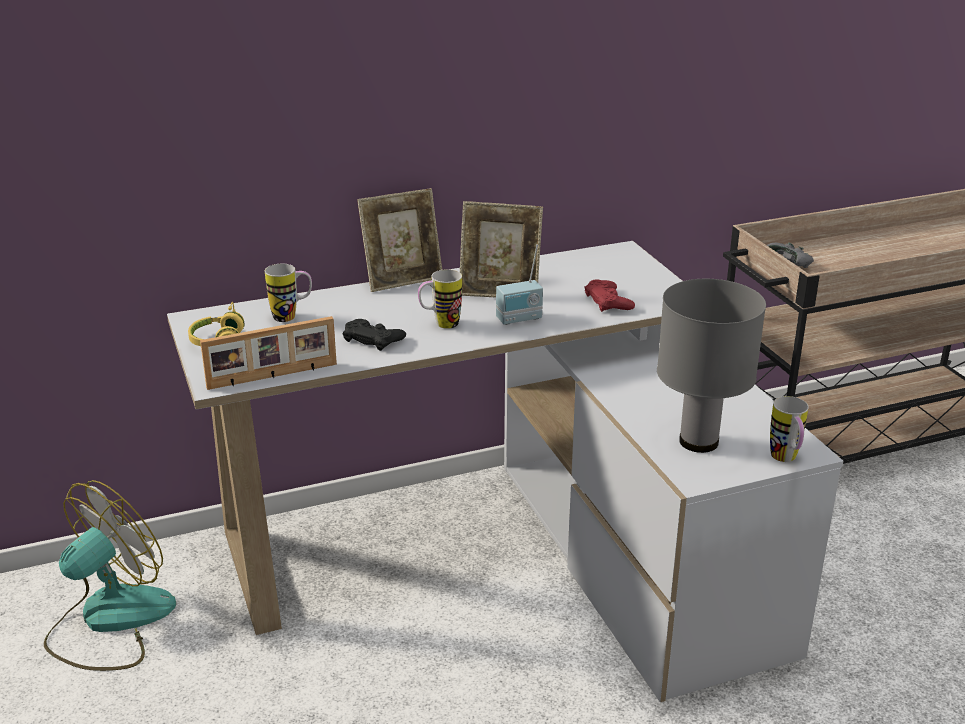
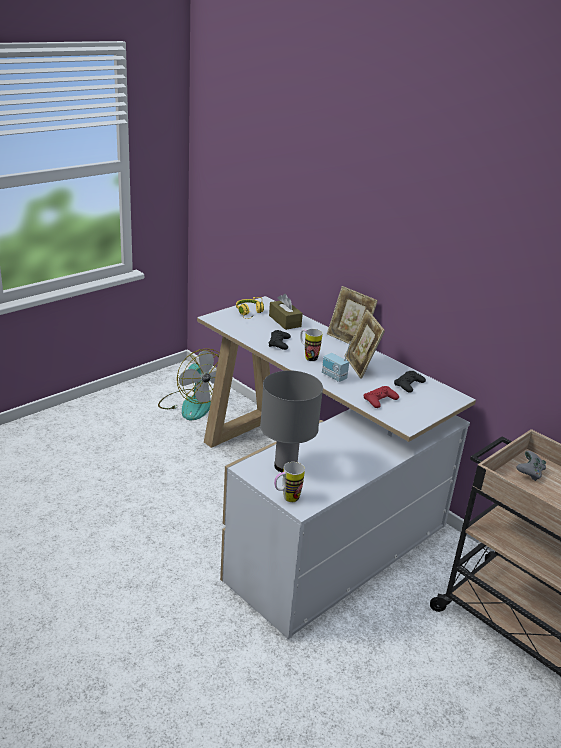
camera: 65 degrees right, 0 degrees up
(109, 621) = (191, 404): fan -> fan turned 45 degrees clockwise
(273, 376) = (227, 328): picture frame -> none
(292, 317) = (285, 321): mug -> brown tissue box
(573, 271) = (409, 384): none -> black game controller

